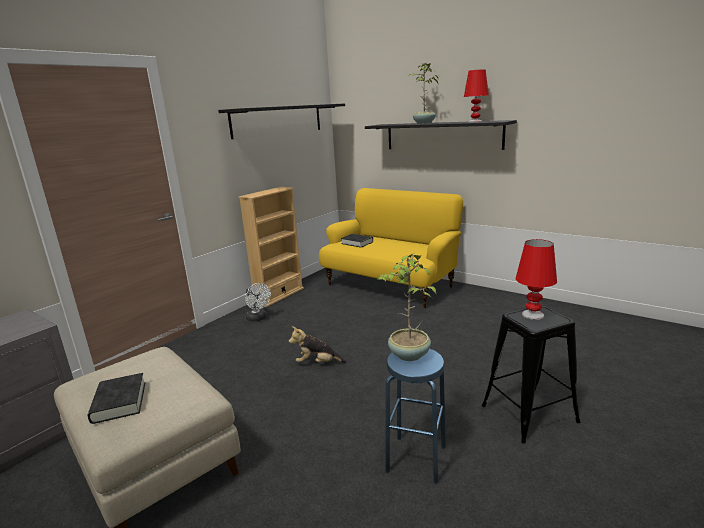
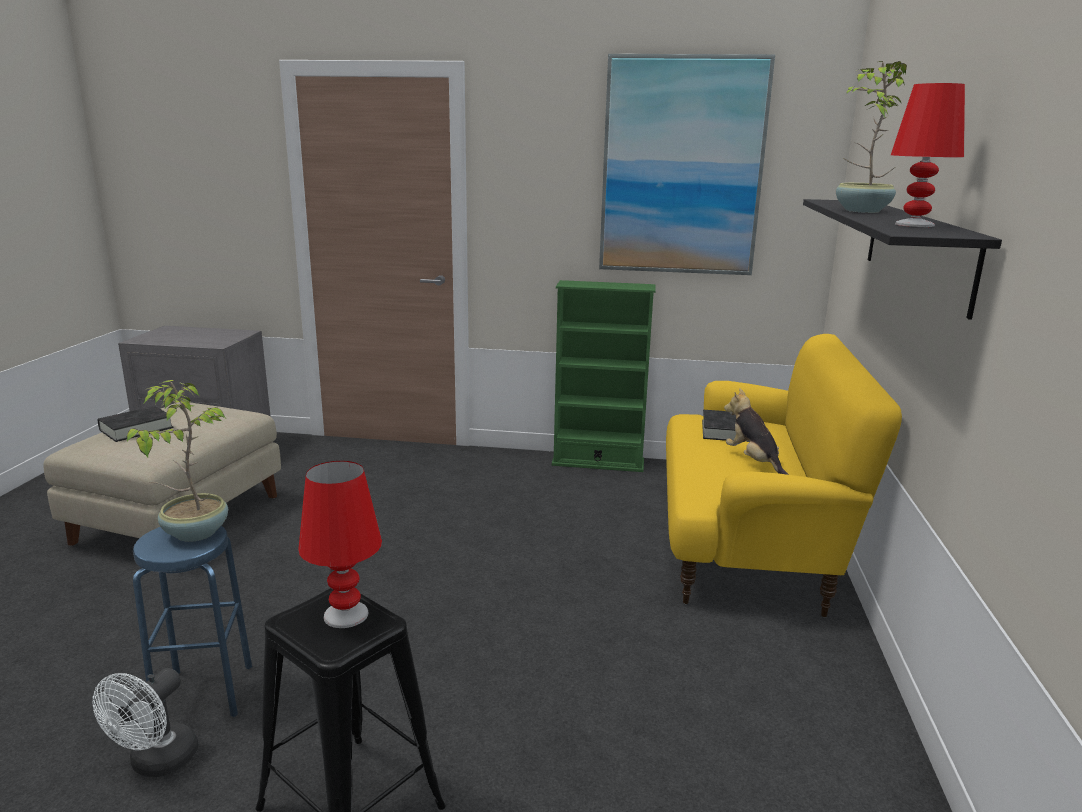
camera: 60 degrees right, 0 degrees up
(258, 318) = (513, 471): white fan -> white fan (157, 763)
(278, 120) = (681, 167): black shelf -> picture
(279, 295) = (598, 462): beige bookcase -> green bookcase
(317, 363) = (416, 550): plush toy -> plush toy (753, 462)

